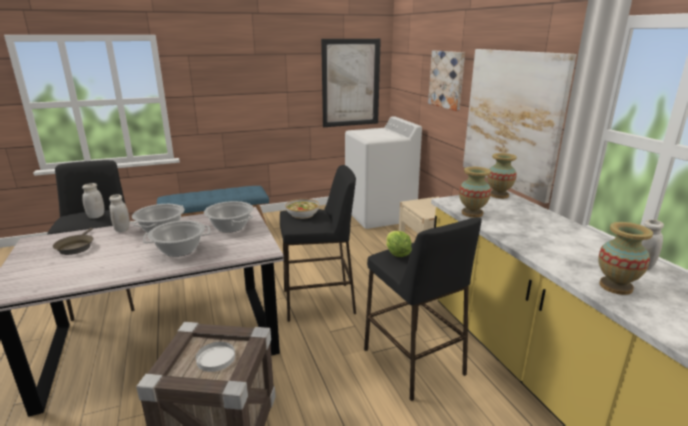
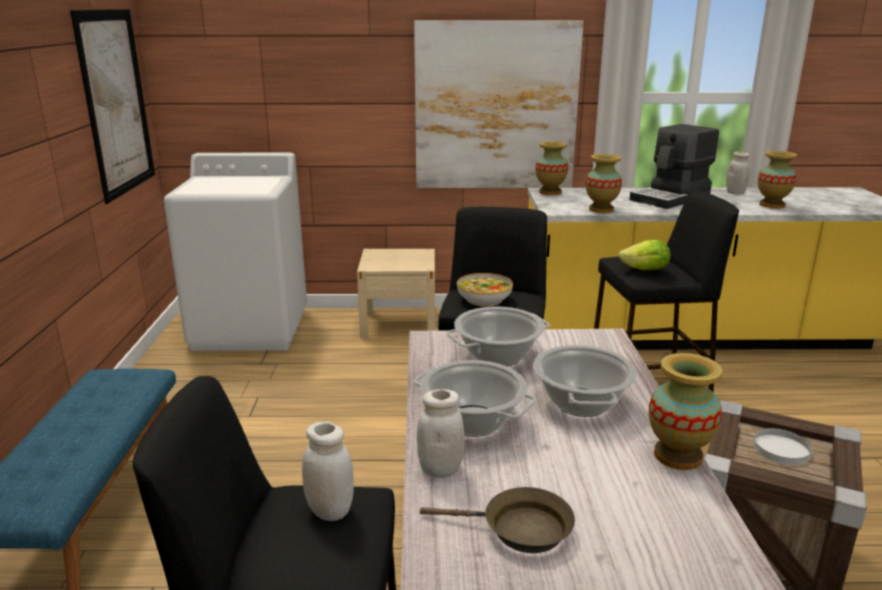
camera: 70 degrees left, 0 degrees up
(123, 276) = (678, 456): none -> vase
(447, 79) = (343, 70): picture -> none
(556, 236) = (671, 198): none -> coffee machine

